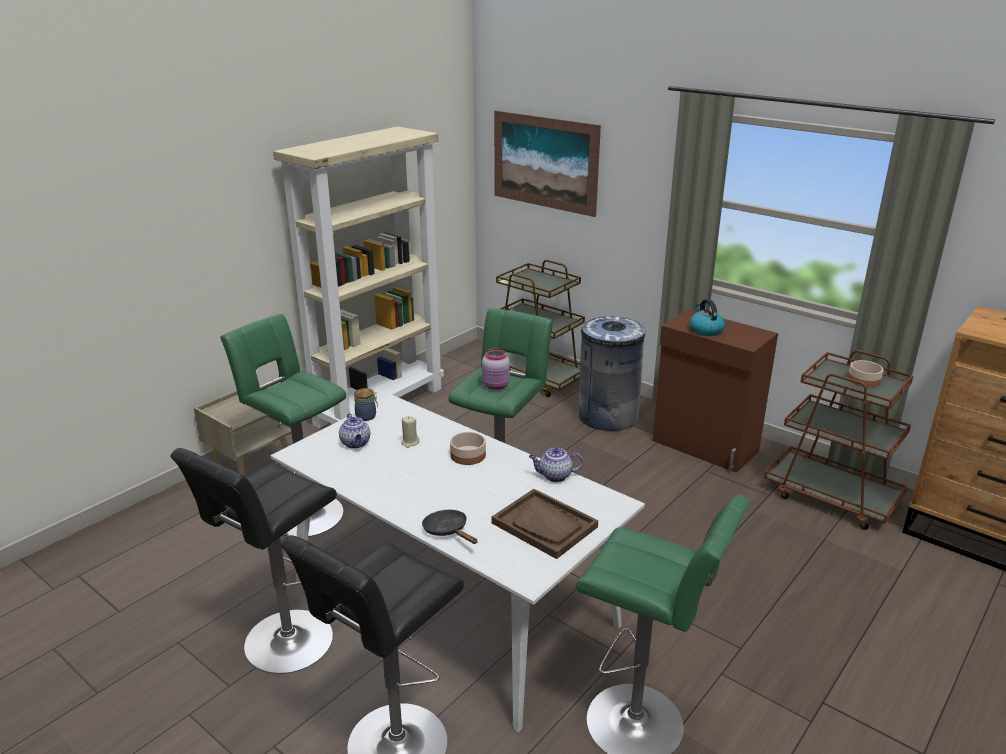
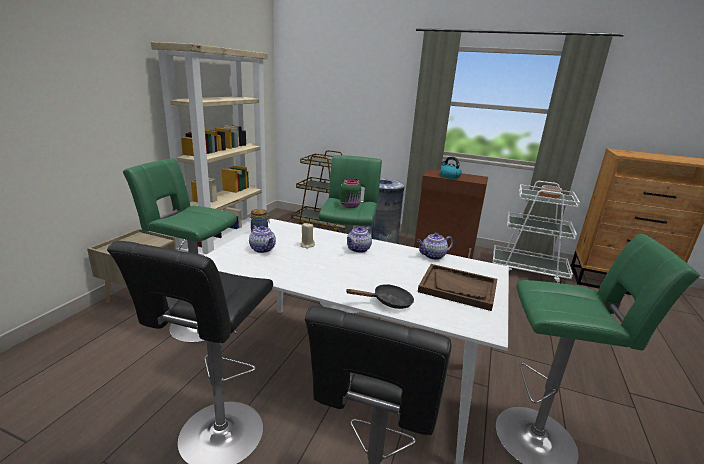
camera: 20 degrees left, 5 degrees down
(448, 531) = (388, 302): black frying pan -> black frying pan turned 135 degrees clockwise
(467, 455) = (358, 249): bowl -> teapot
(496, 386) = (350, 206): pink jar -> green jar
(545, 162) = (326, 87): picture -> none
(832, 497) = (528, 270): brown cart -> white cart

